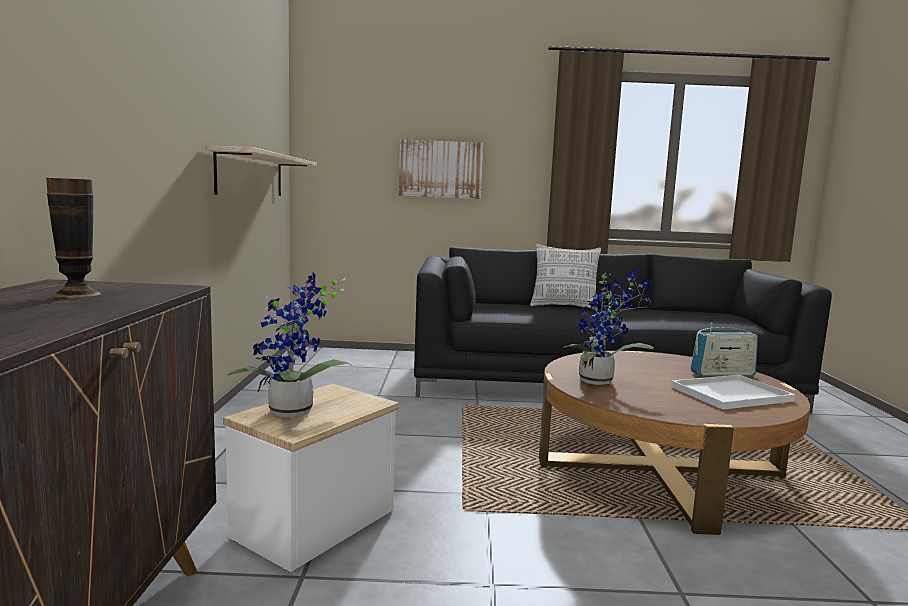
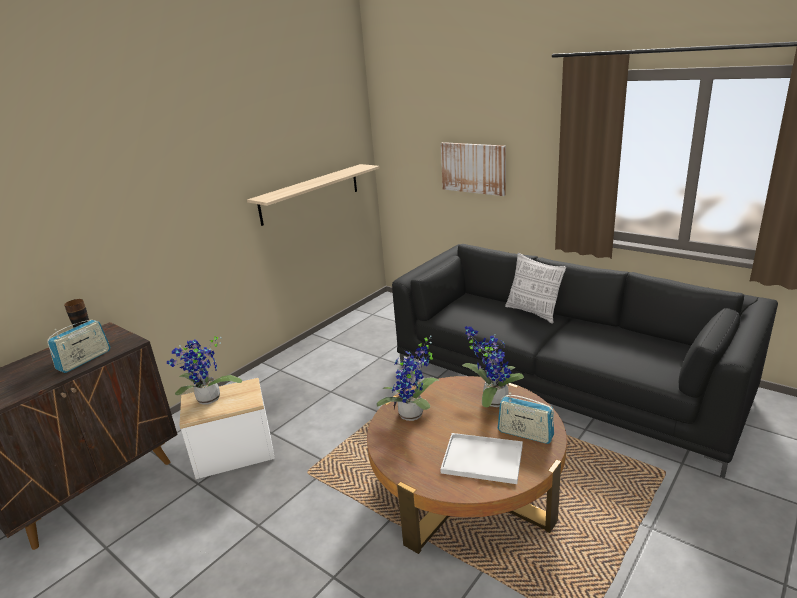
camera: 40 degrees right, 15 degrees up
(109, 302) = (84, 360): none -> radio
(646, 361) = (492, 400): none -> potted plant

